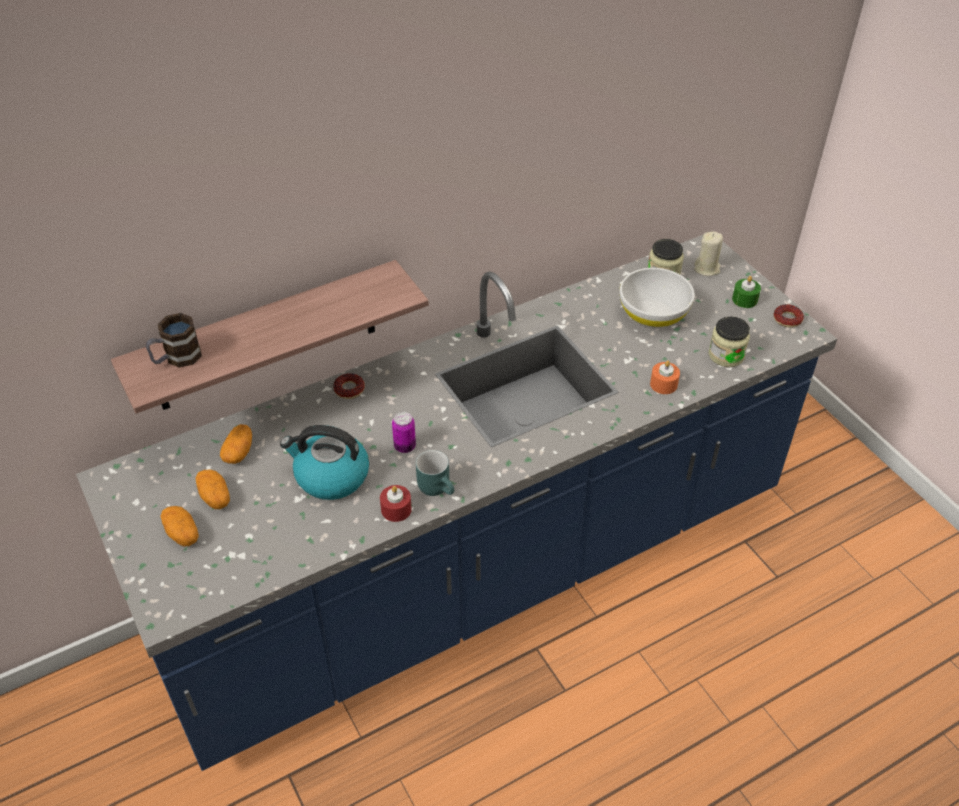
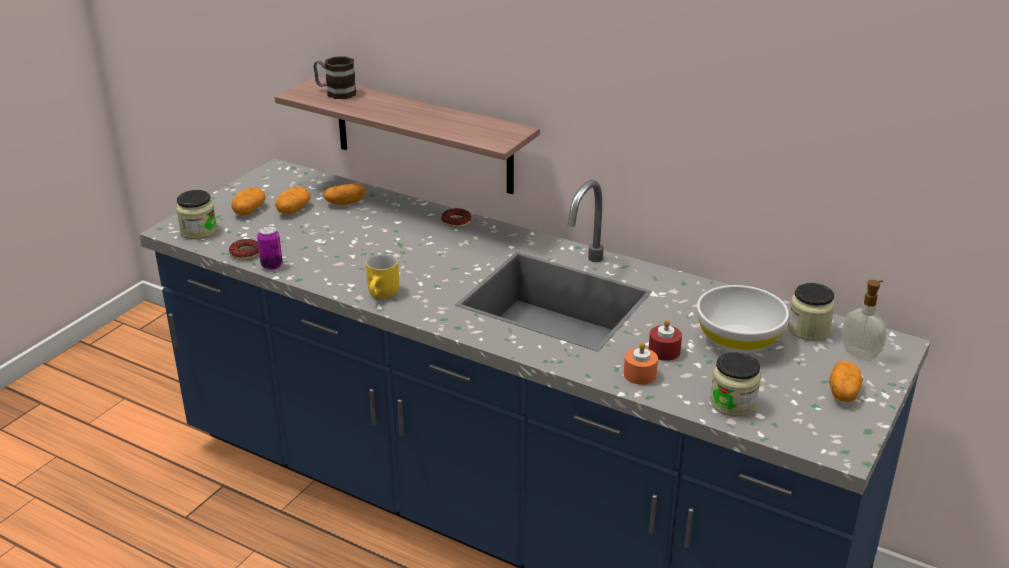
camera: 60 degrees right, 15 degrees down
(189, 591) = (198, 231): none -> jar
(330, 476) = (353, 245): kettle -> none
(396, 509) = (342, 283): red candle -> red candle (664, 351)
(405, 446) = (416, 265): can -> can (272, 265)
(438, 487) = (384, 294): turquoise mug -> yellow mug
(707, 268) = (860, 354): beige candle -> soap dispenser
(744, 299) = (843, 393): green candle -> potato
(787, 319) = (850, 432): donut -> donut (245, 253)

